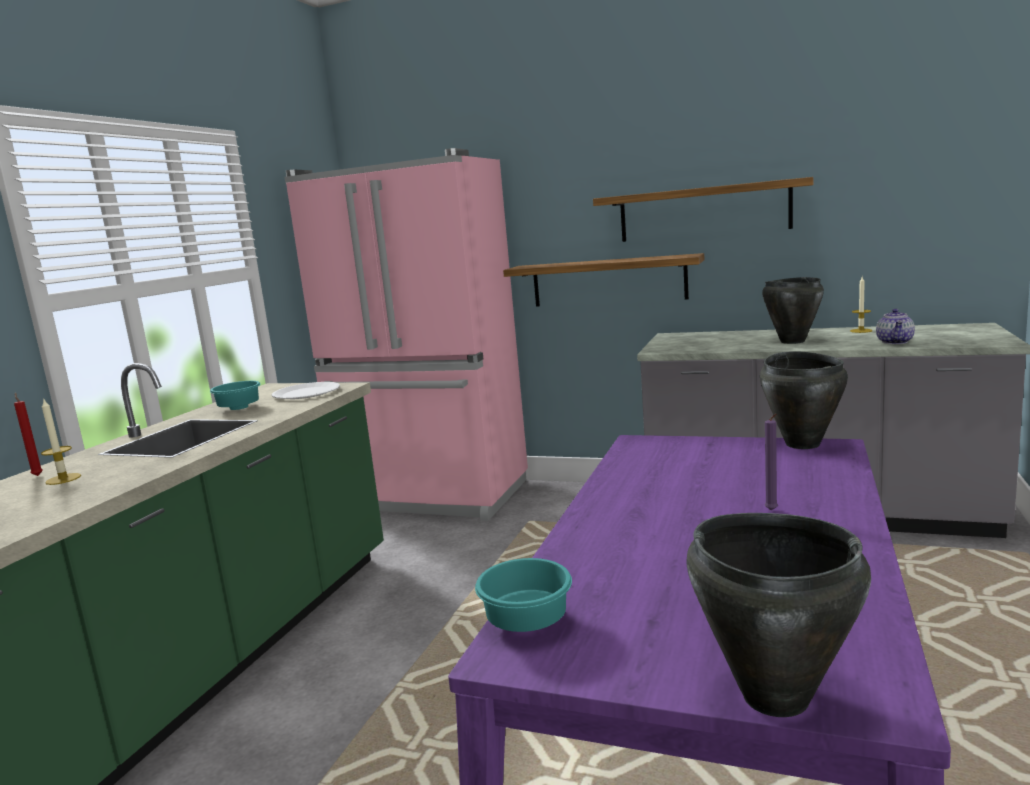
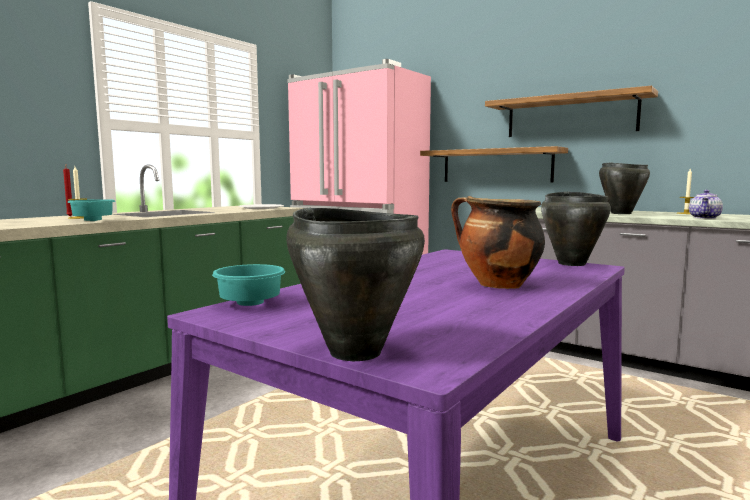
camera: 15 degrees right, 5 degrees down
(237, 408) = (213, 209): turquoise bowl -> turquoise bowl (91, 220)
(772, 511) = (497, 285): purple candle -> cooking pot

